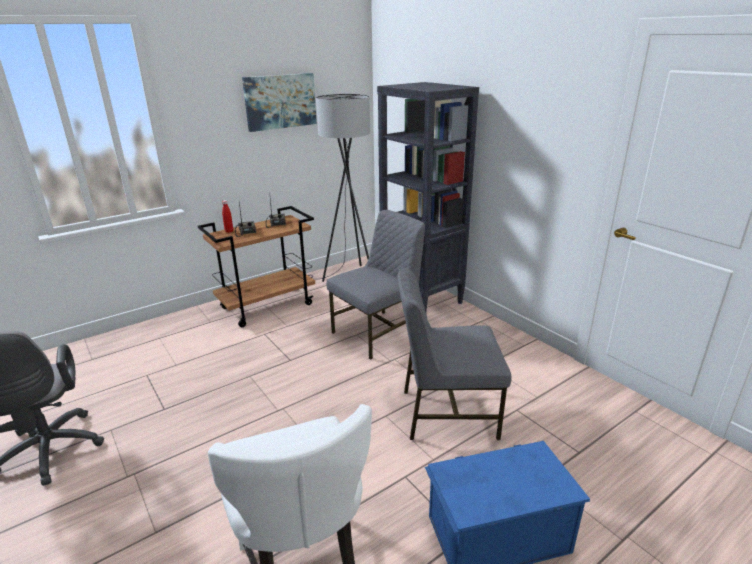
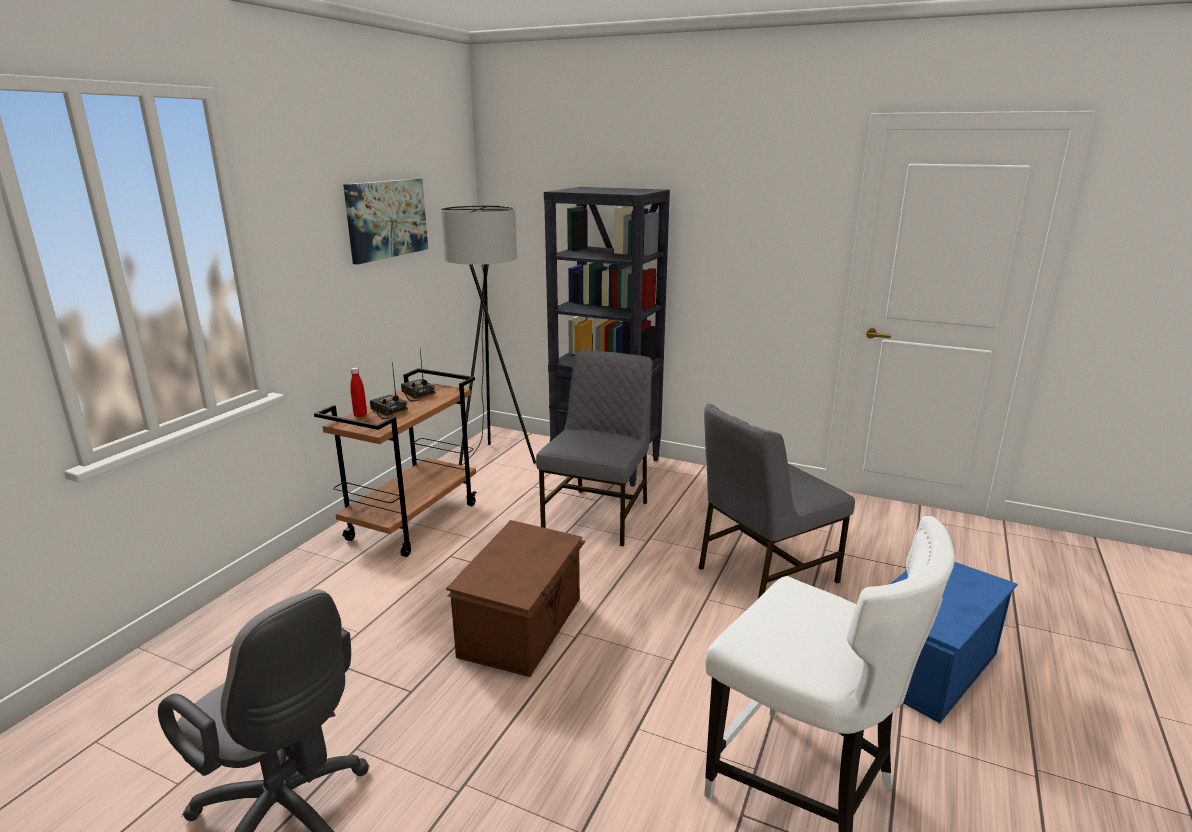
camera: 30 degrees left, 5 degrees down
(257, 392) = (523, 626): none -> brown storage box

